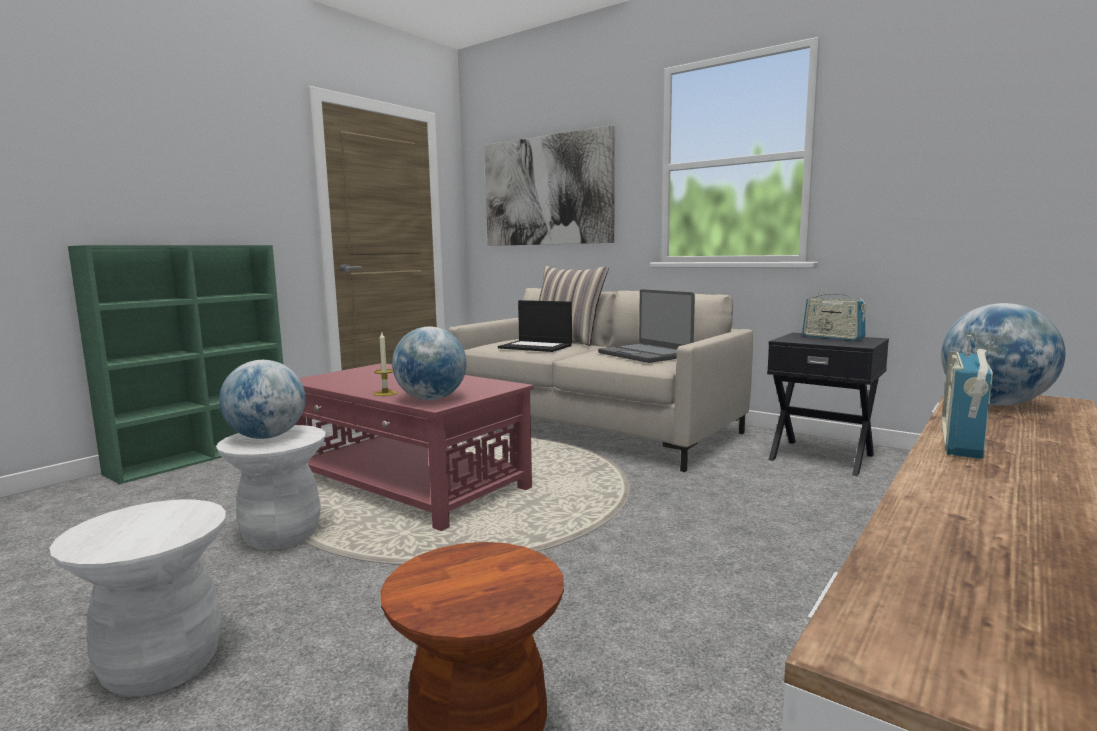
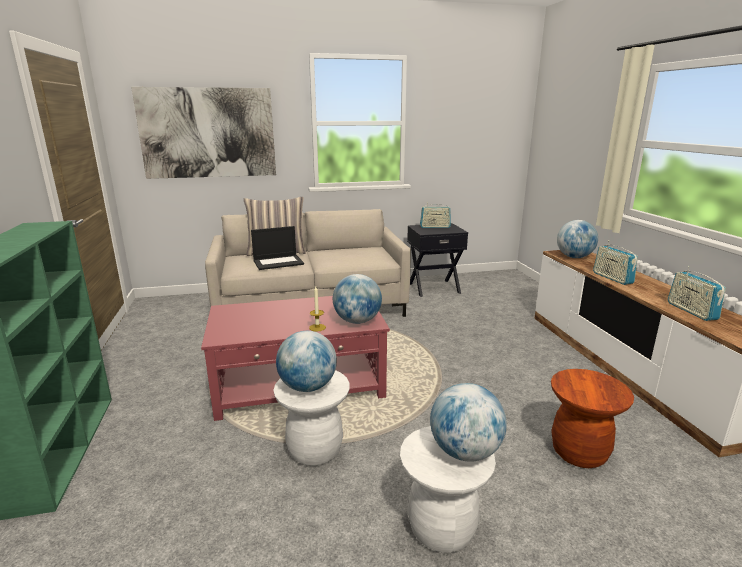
camera: 50 degrees left, 10 degrees up
(152, 534) = (465, 452): none -> globe
(645, 355) = (358, 254): laptop -> none
(967, 538) = (691, 311): none -> radio

